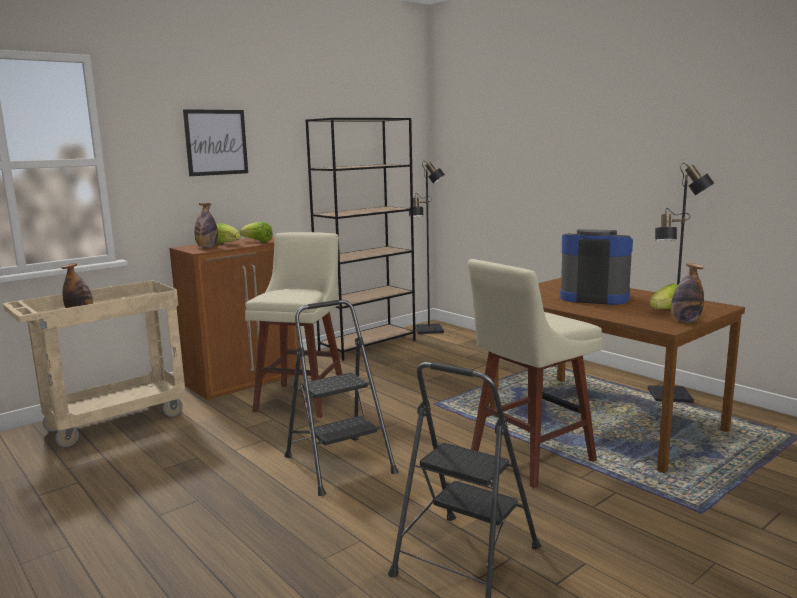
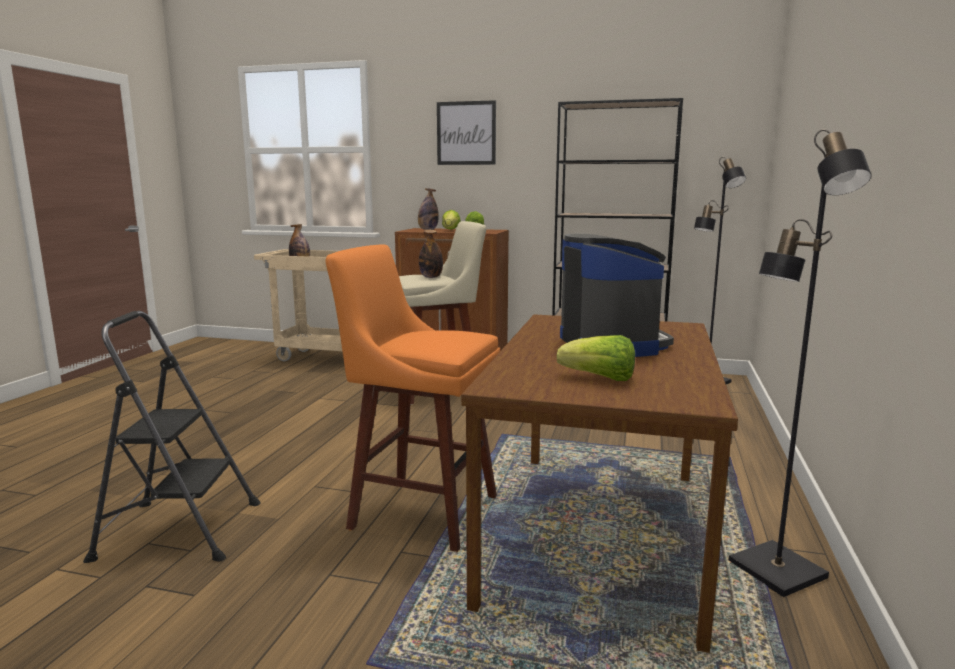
camera: 55 degrees right, 0 degrees up
(338, 462) = (329, 433): black step ladder -> none
(529, 458) = (421, 511): beige stool -> orange stool
(685, 321) = (551, 391): bottle -> bottle (431, 277)

